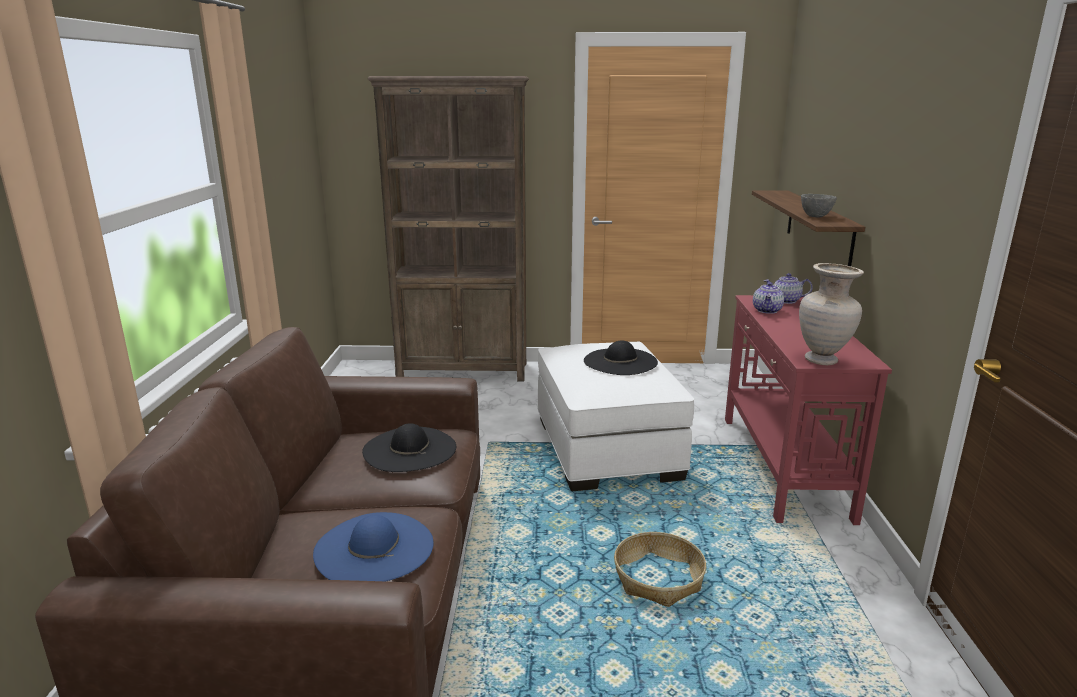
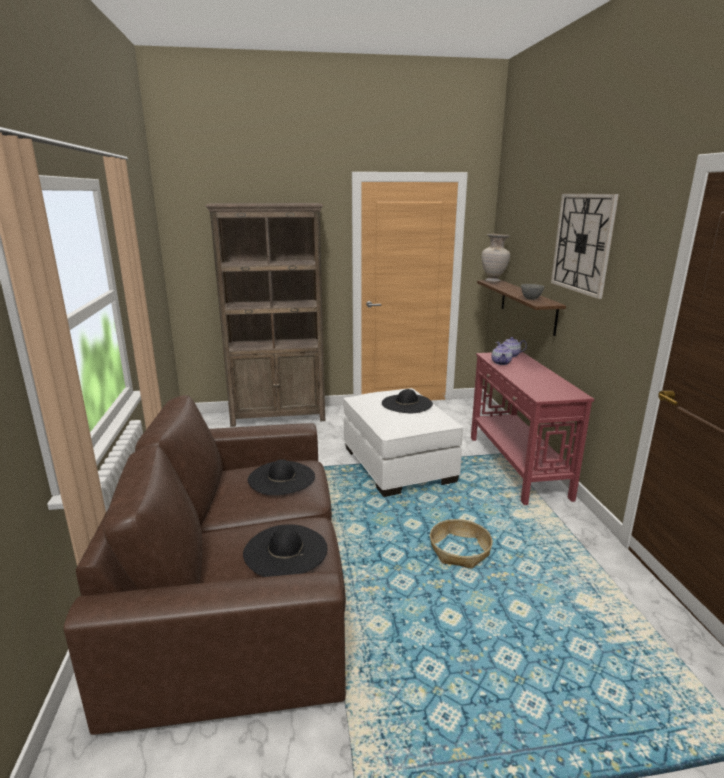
camera: 10 degrees left, 0 degrees up
(374, 548) = (285, 550): blue hat -> black hat
(822, 361) = (550, 395): beige vase -> beige vase (493, 281)
(891, 130) = (582, 243): none -> wall clock

